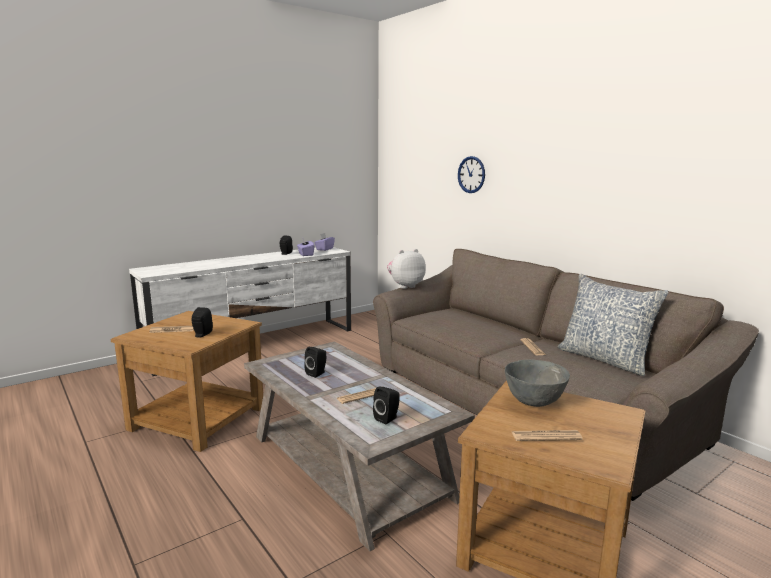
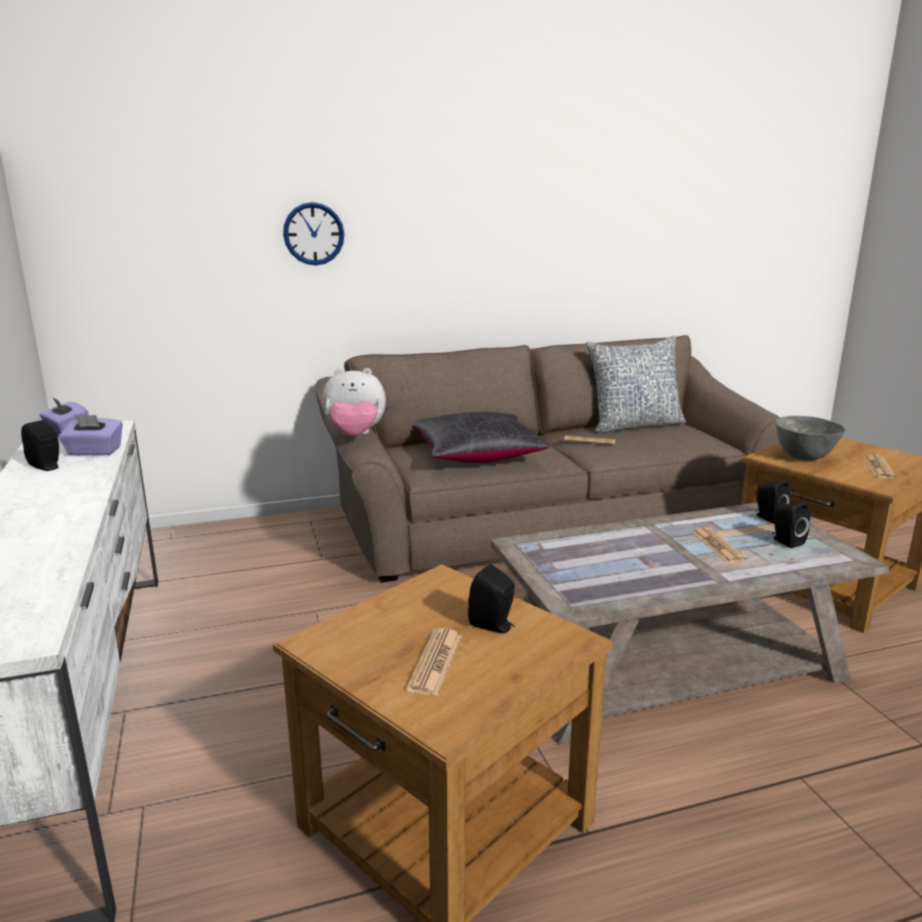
camera: 70 degrees left, 5 degrees up
(317, 373) = (631, 565): black speaker -> black speaker (768, 517)
(405, 286) = (355, 436): plush toy -> plush toy turned 90 degrees counterclockwise
(460, 323) = (477, 454): none -> black pillow

